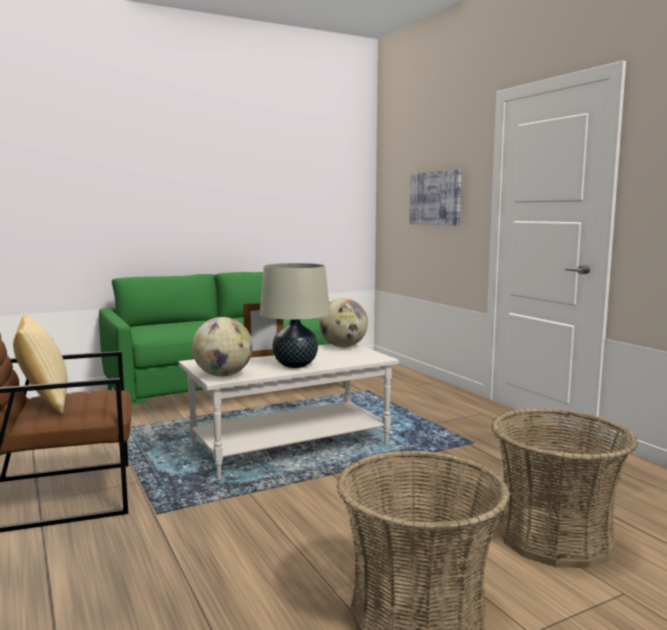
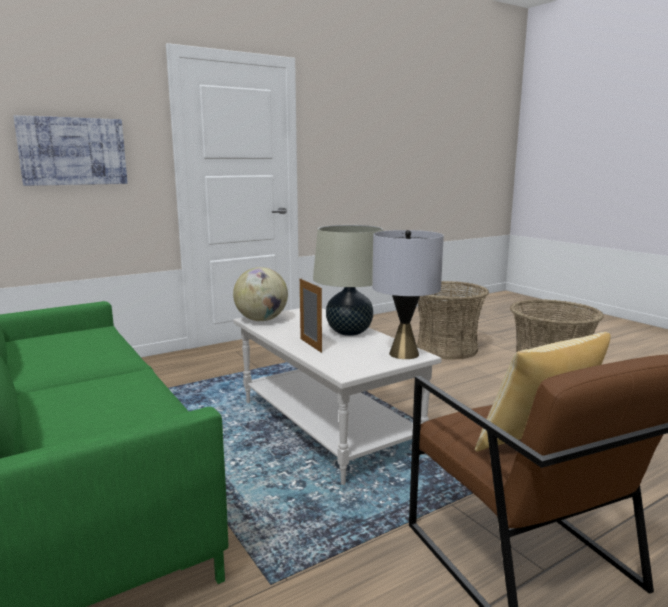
camera: 95 degrees left, 5 degrees up
(223, 375) = (403, 354): globe -> grey table lamp

